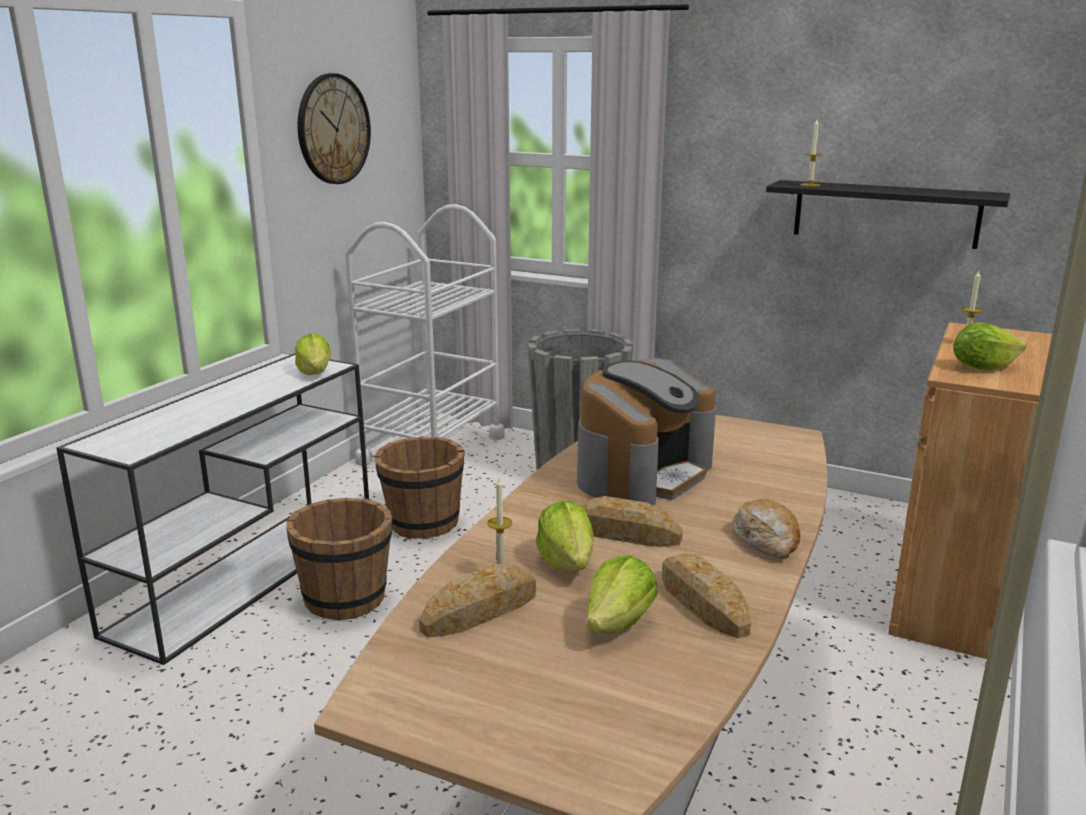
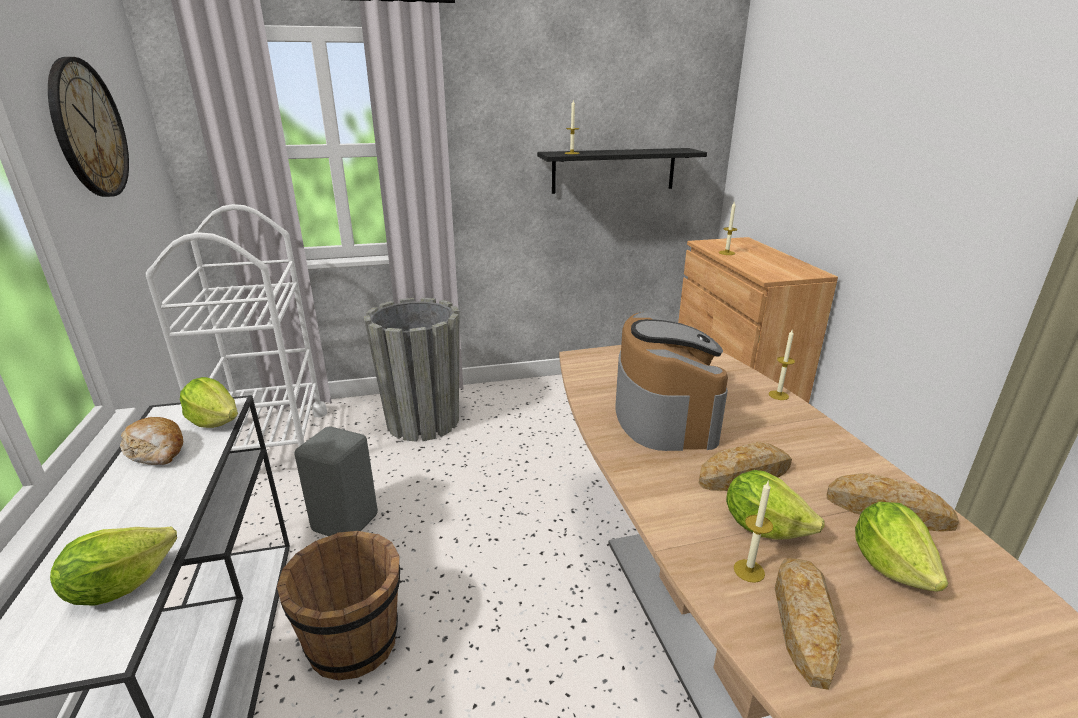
camera: 40 degrees left, 5 degrees up
(423, 523) = (343, 523): brown bucket -> grey stool
(767, 540) = (819, 435): bread -> bread (157, 450)
(800, 501) = (778, 395): none -> candle
(982, 367) = (767, 266): lettuce -> lettuce (120, 585)

